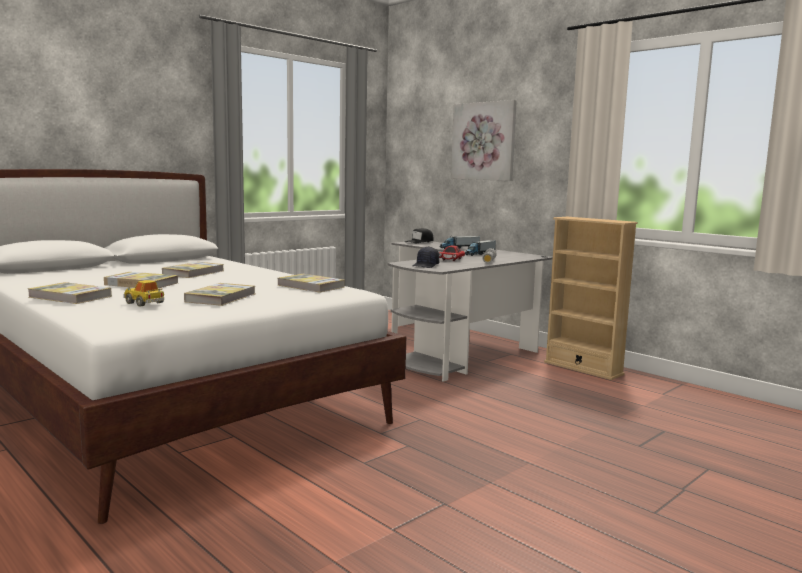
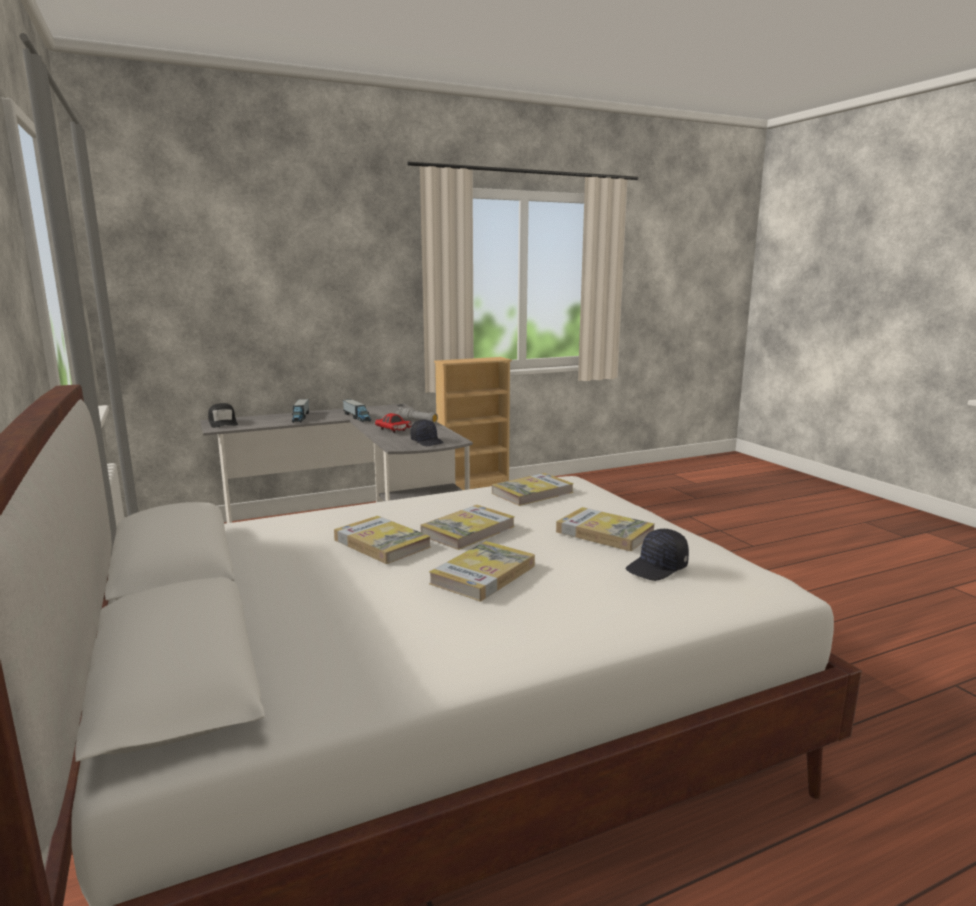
camera: 70 degrees left, 5 degrees up
(70, 297) = (582, 622): book -> book (468, 531)
(144, 303) = (657, 568): toy car -> black cap
(484, 141) = (291, 282): picture -> none

